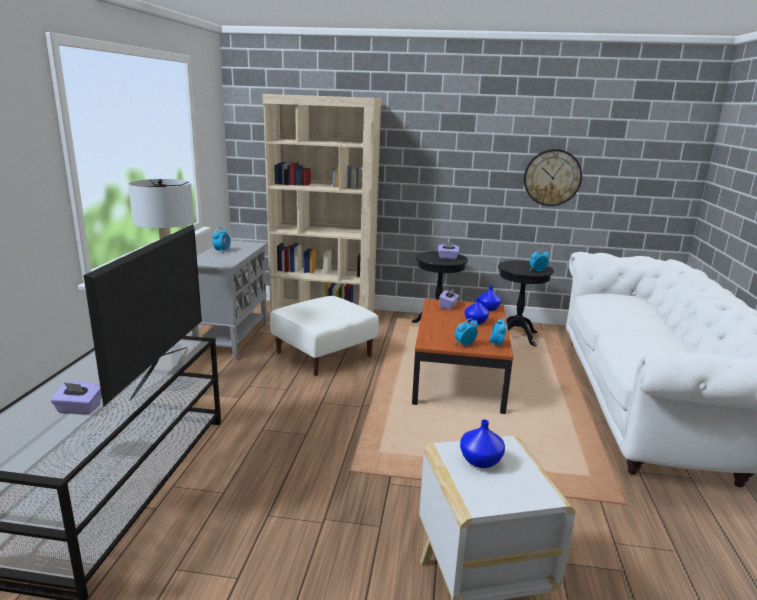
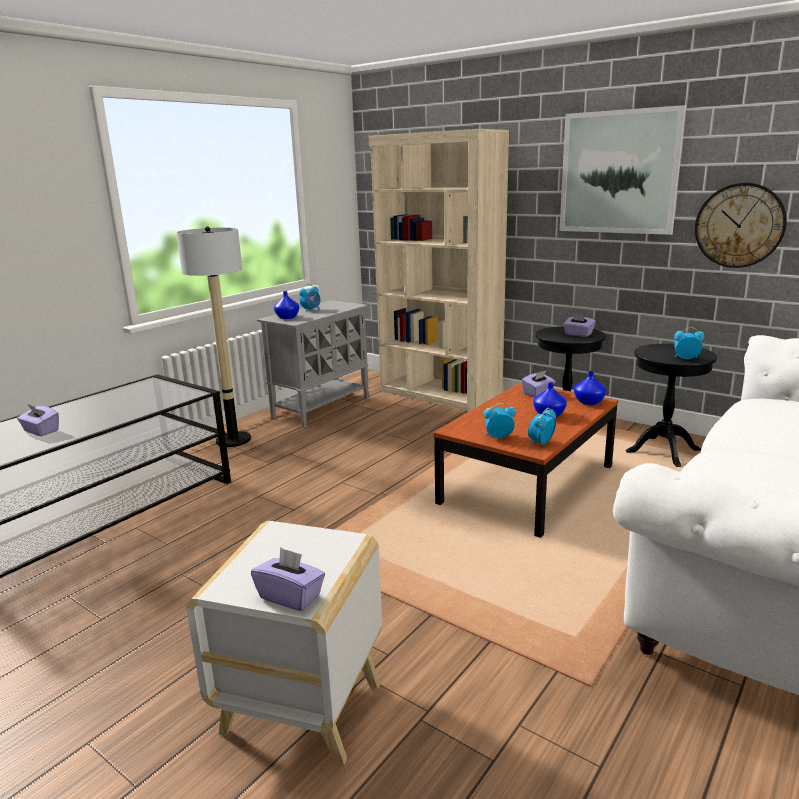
camera: 30 degrees right, 0 degrees up
(159, 371) = (137, 411): television -> none
(324, 354) = (396, 435): white ottoman -> none
(469, 137) = (619, 172): none -> picture
(479, 461) = (288, 549): blue vase -> blue vase (287, 317)
(532, 494) = (291, 596): none -> purple tissue box

